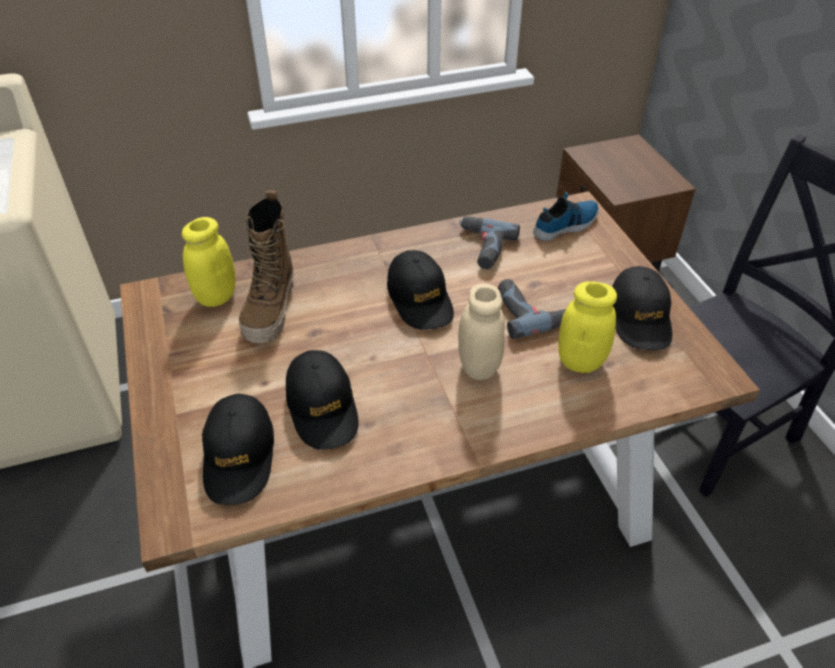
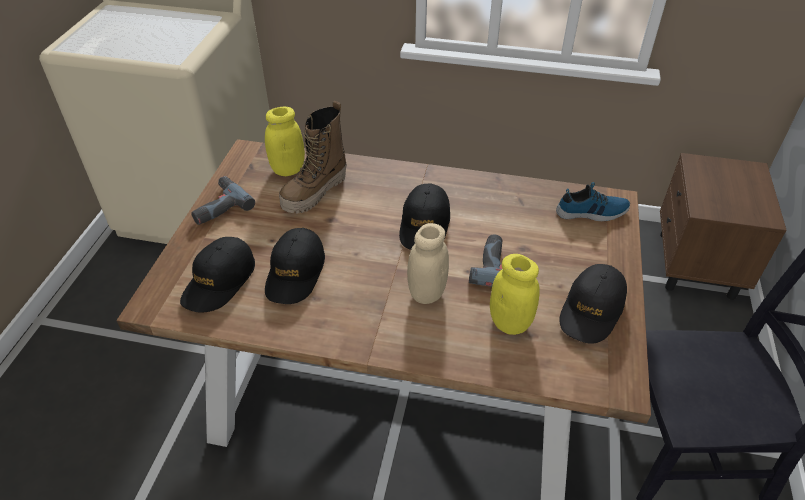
camera: 30 degrees right, 0 degrees up
(481, 247) = (504, 204): power drill -> power drill (217, 206)

